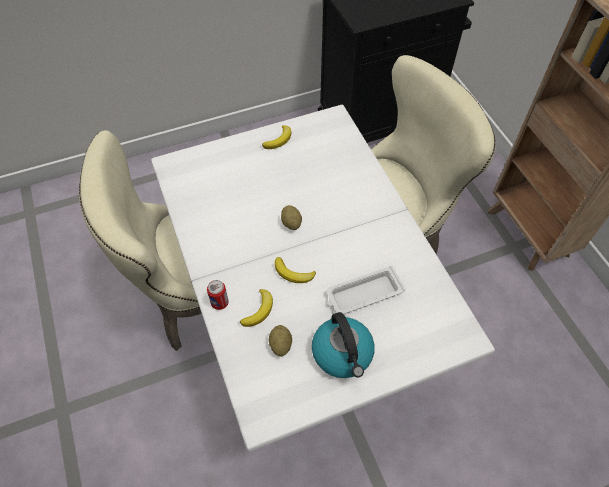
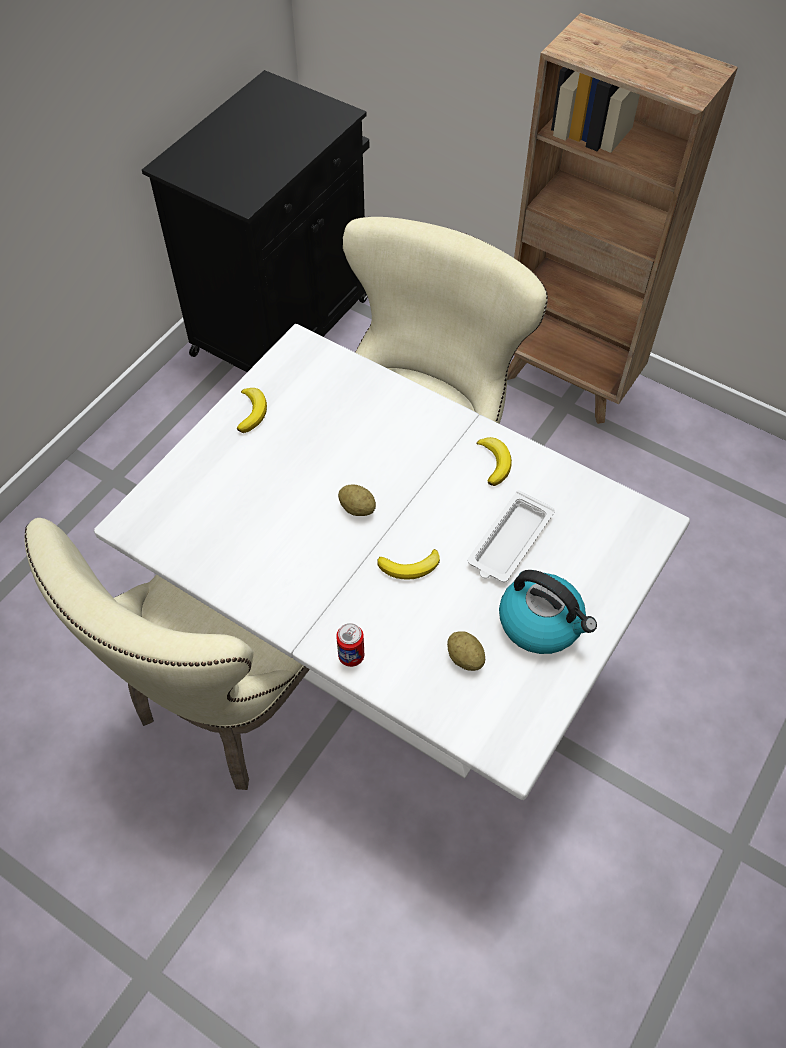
camera: 35 degrees left, 0 degrees up
(259, 310) = (406, 635): banana -> banana (494, 462)

